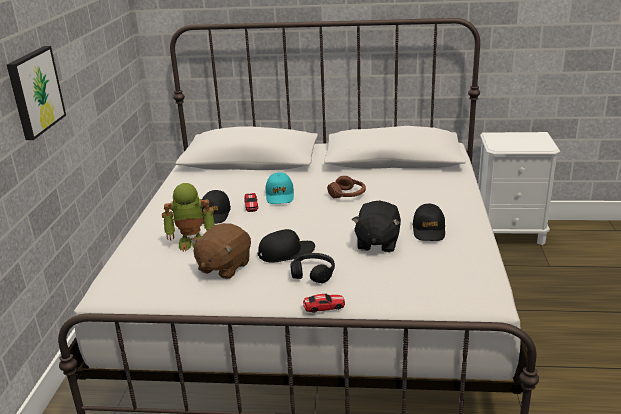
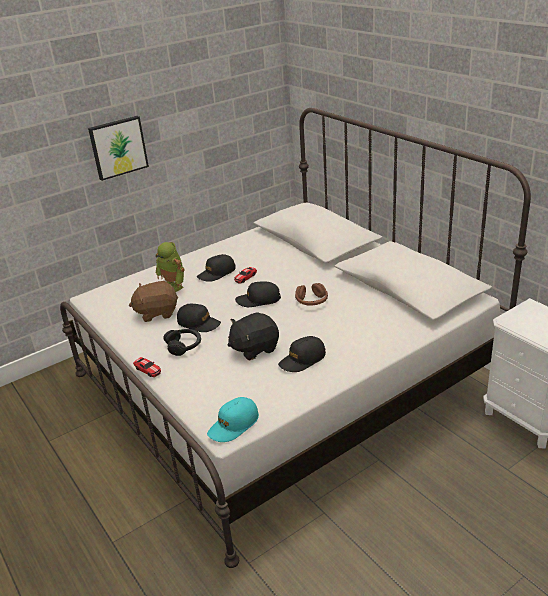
camera: 50 degrees right, 5 degrees up
(280, 195) = (273, 279): turquoise cap -> turquoise cap (233, 425)
(301, 213) = (258, 300): none -> black cap

